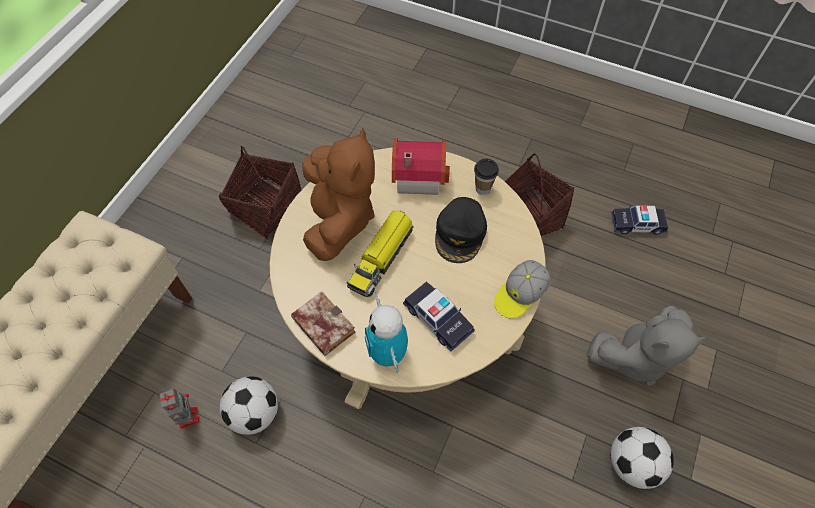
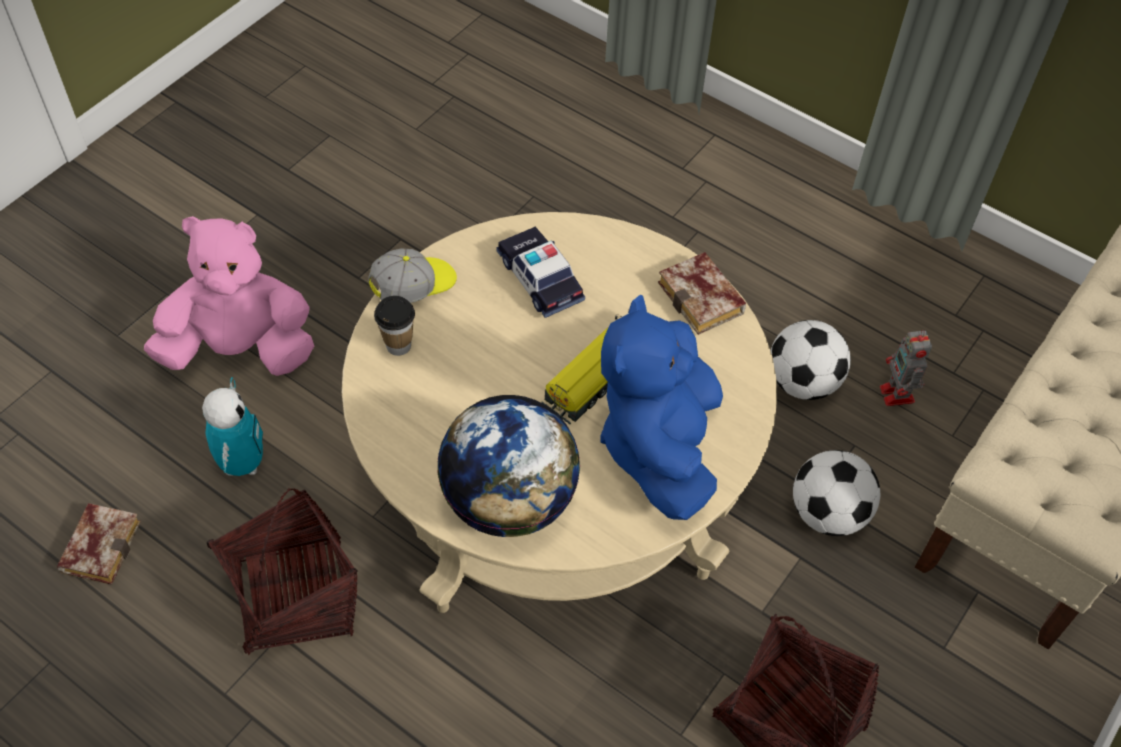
camera: 170 degrees left, 5 degrees down
(339, 219) = (659, 446): brown plush toy -> blue plush toy
(388, 354) = (618, 251): toy robot -> toy robot (242, 463)
(417, 174) = (508, 501): toy house -> globe
(460, 233) = (468, 386): black cap -> none
(483, 188) = (403, 453): cup -> cup (398, 345)
(632, 463) = (318, 240): football -> football (828, 513)
(634, 356) = (241, 349): grey plush toy -> pink plush toy
(637, 224) = (101, 544): toy car -> book

